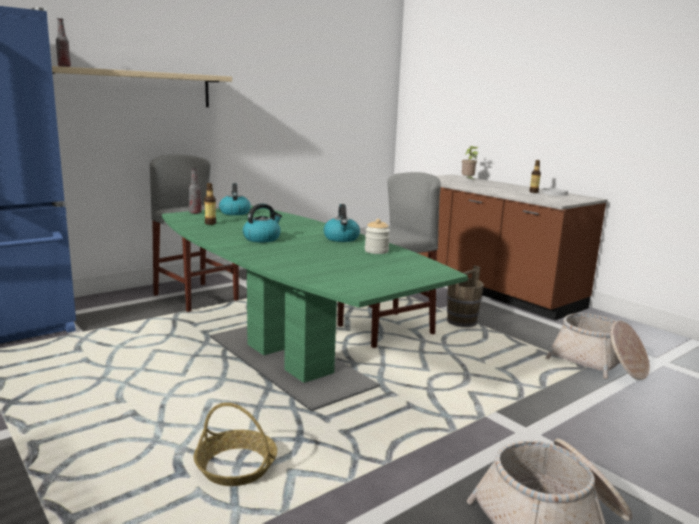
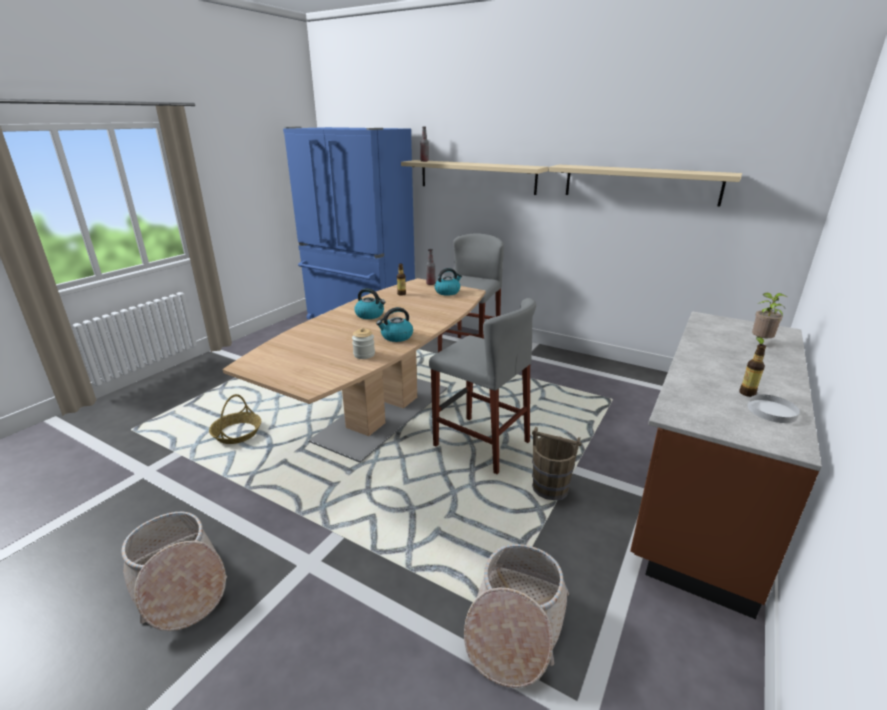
camera: 70 degrees right, 10 degrees up
(288, 361) = (383, 414): green dining table -> brown dining table
(297, 92) = (640, 184): none -> beige shelf

